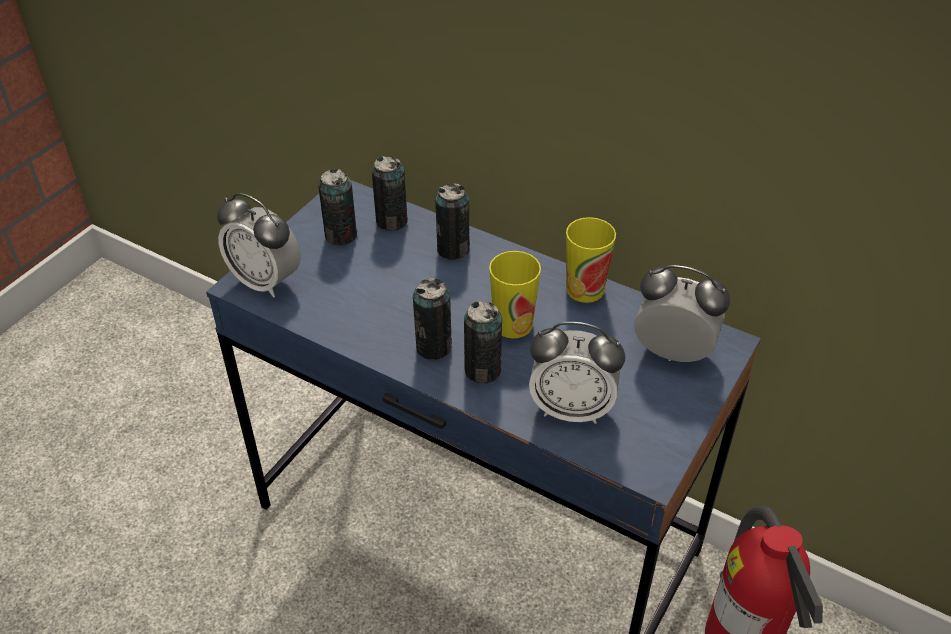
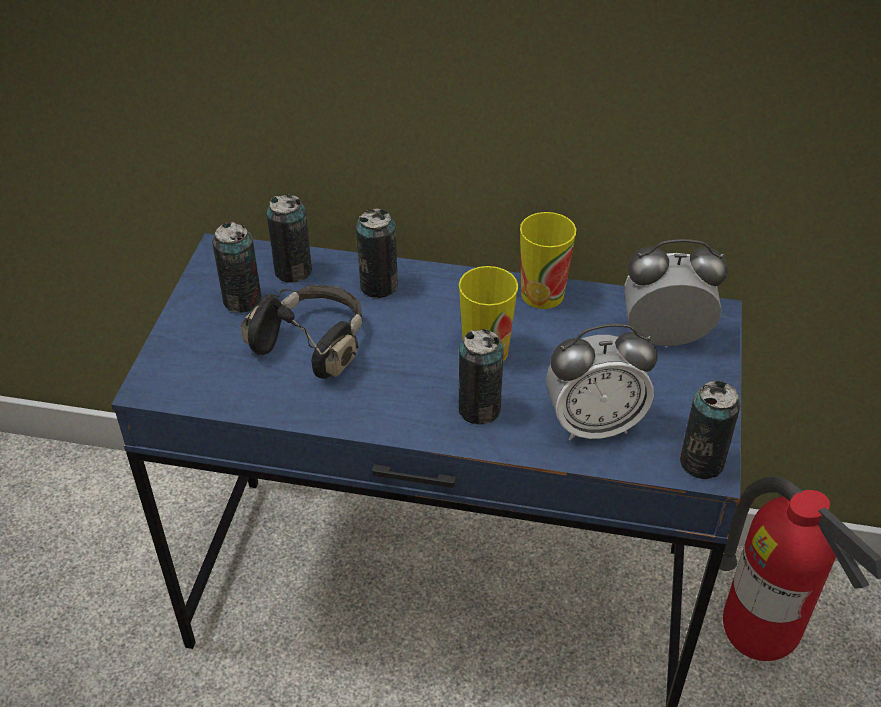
camera: 20 degrees left, 0 degrees up
(265, 281) = (179, 374): alarm clock -> none
(377, 283) = (312, 344): none -> black headphones
(433, 347) = (412, 398): can -> can (701, 462)

